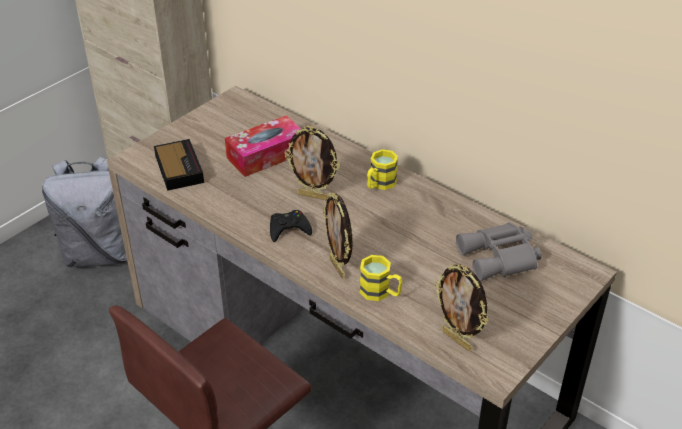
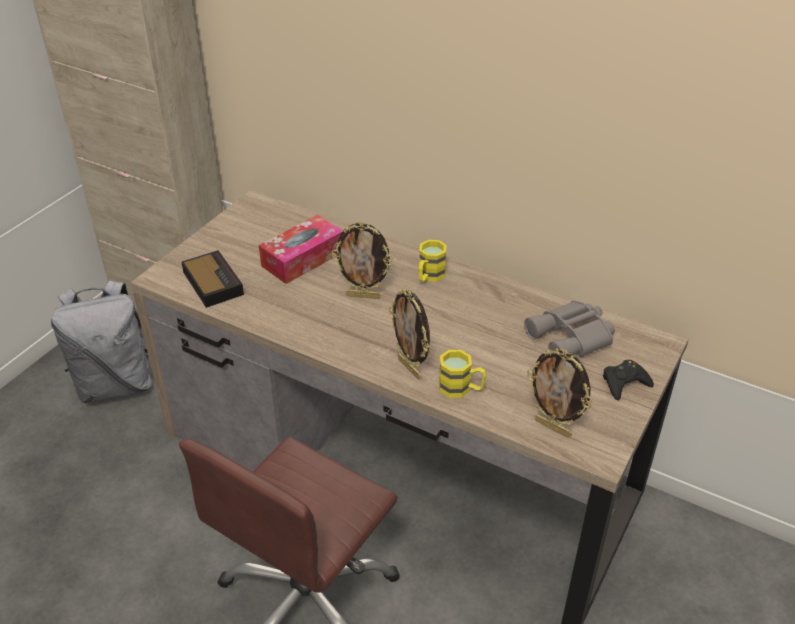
camera: 10 degrees left, 0 degrees up
(289, 229) = (347, 334): black game controller -> black game controller (624, 383)

